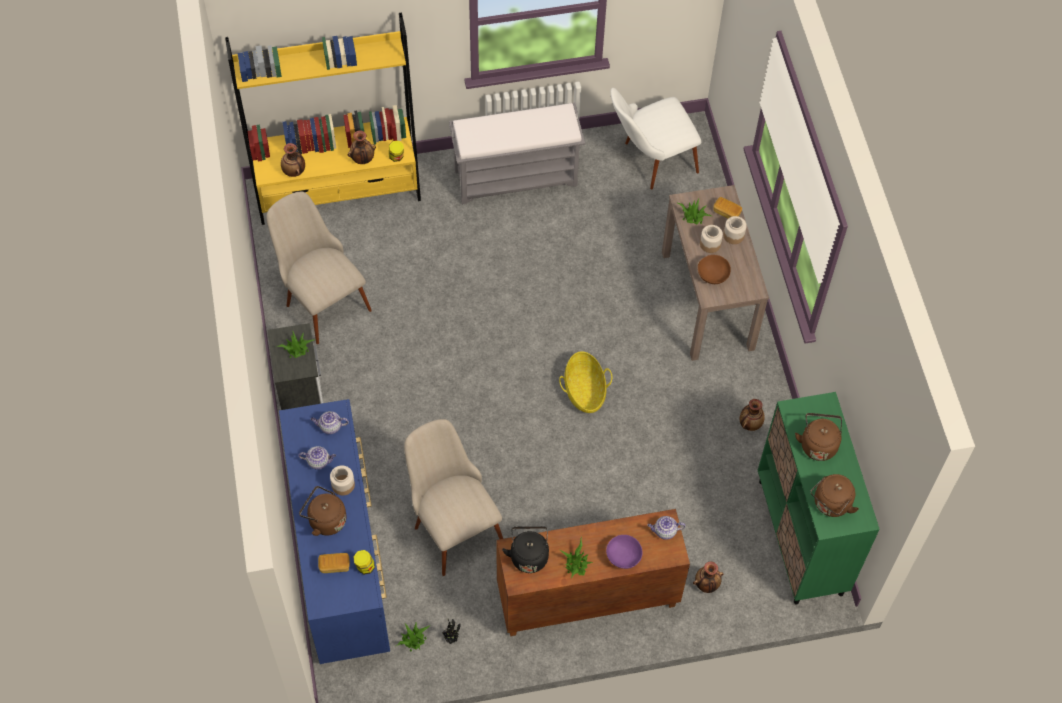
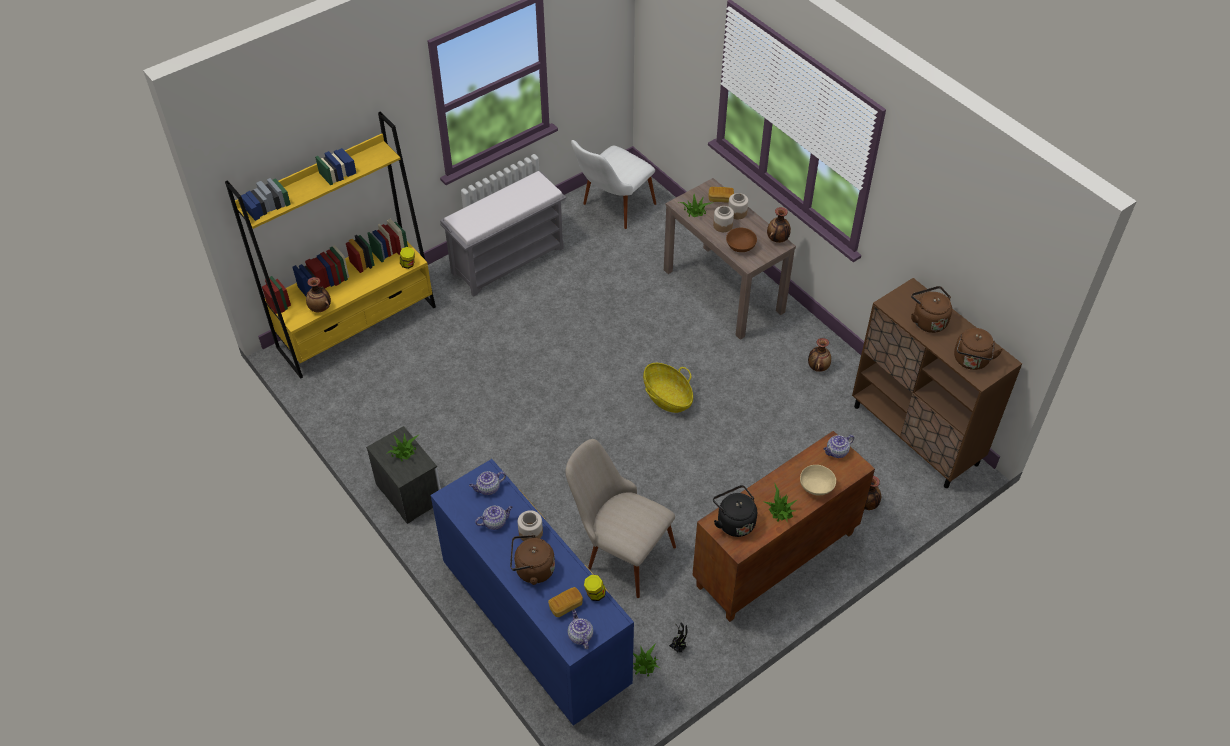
camera: 25 degrees left, 10 degrees down
(321, 298) = (389, 416): beige chair -> none
(331, 597) = (580, 635): none -> teapot
(362, 159) = (378, 277): vase -> vase (777, 239)
(623, 557) = (816, 487): purple bowl -> beige bowl
(800, 537) = (915, 435): green cabinet -> brown cabinet

